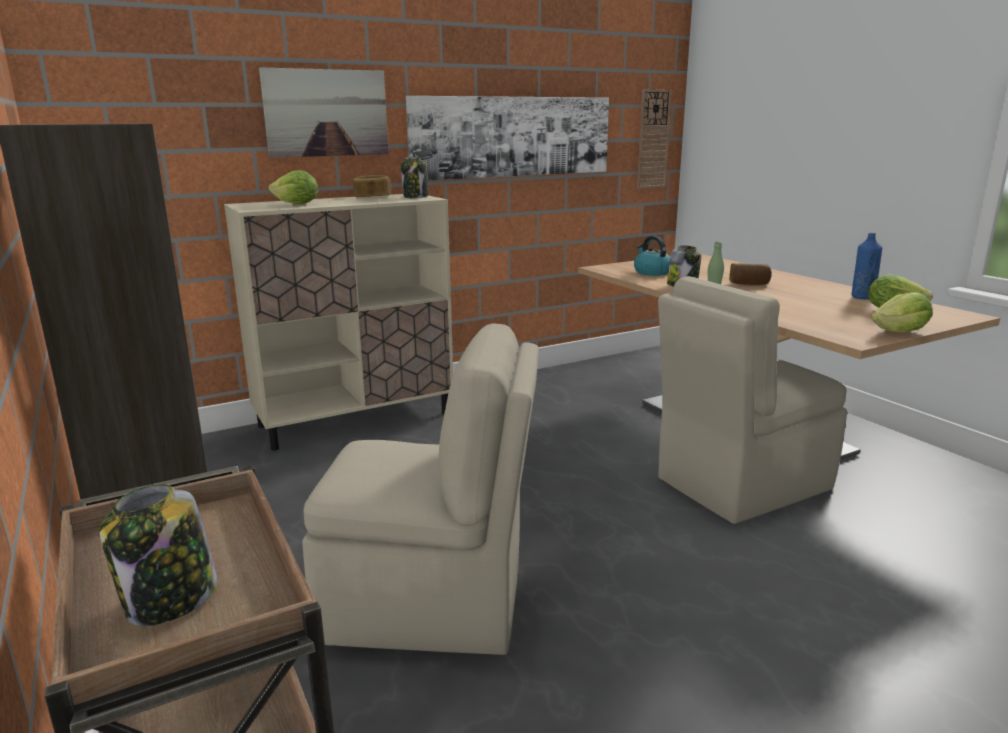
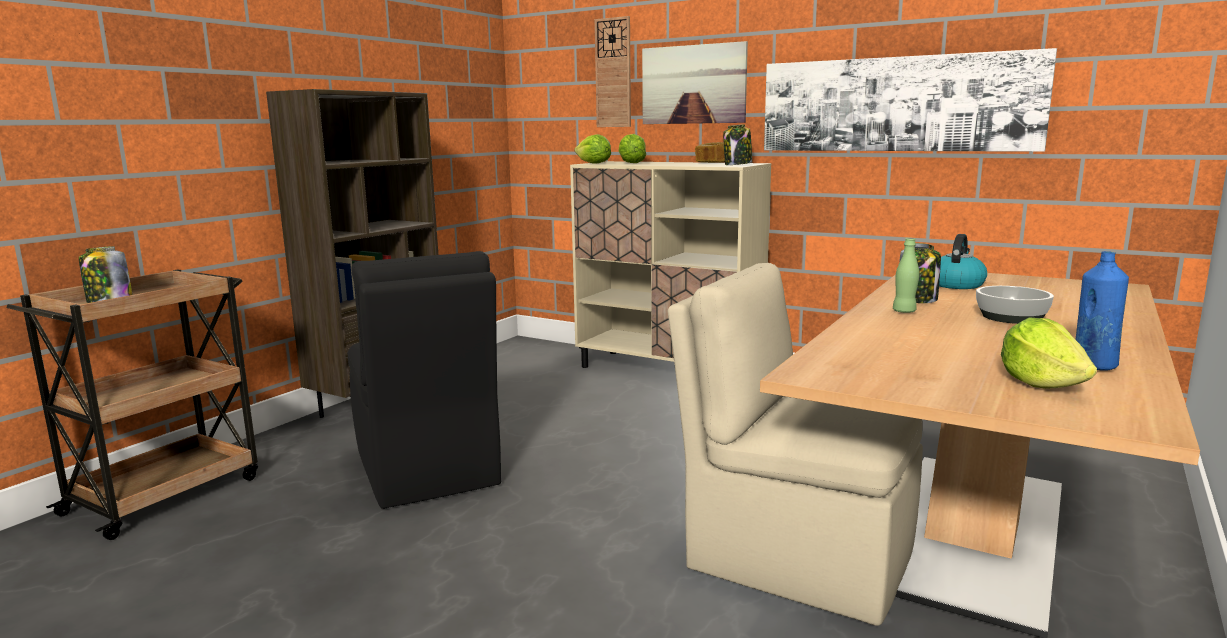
camera: 60 degrees right, 5 degrees down
(430, 604) = (426, 470): beige chair -> black chair
(653, 139) = (1157, 106): wall clock -> wall clock (613, 73)
(749, 284) = (1010, 317): bread -> bowl
(900, 332) = (903, 392): lettuce -> lettuce (593, 163)

